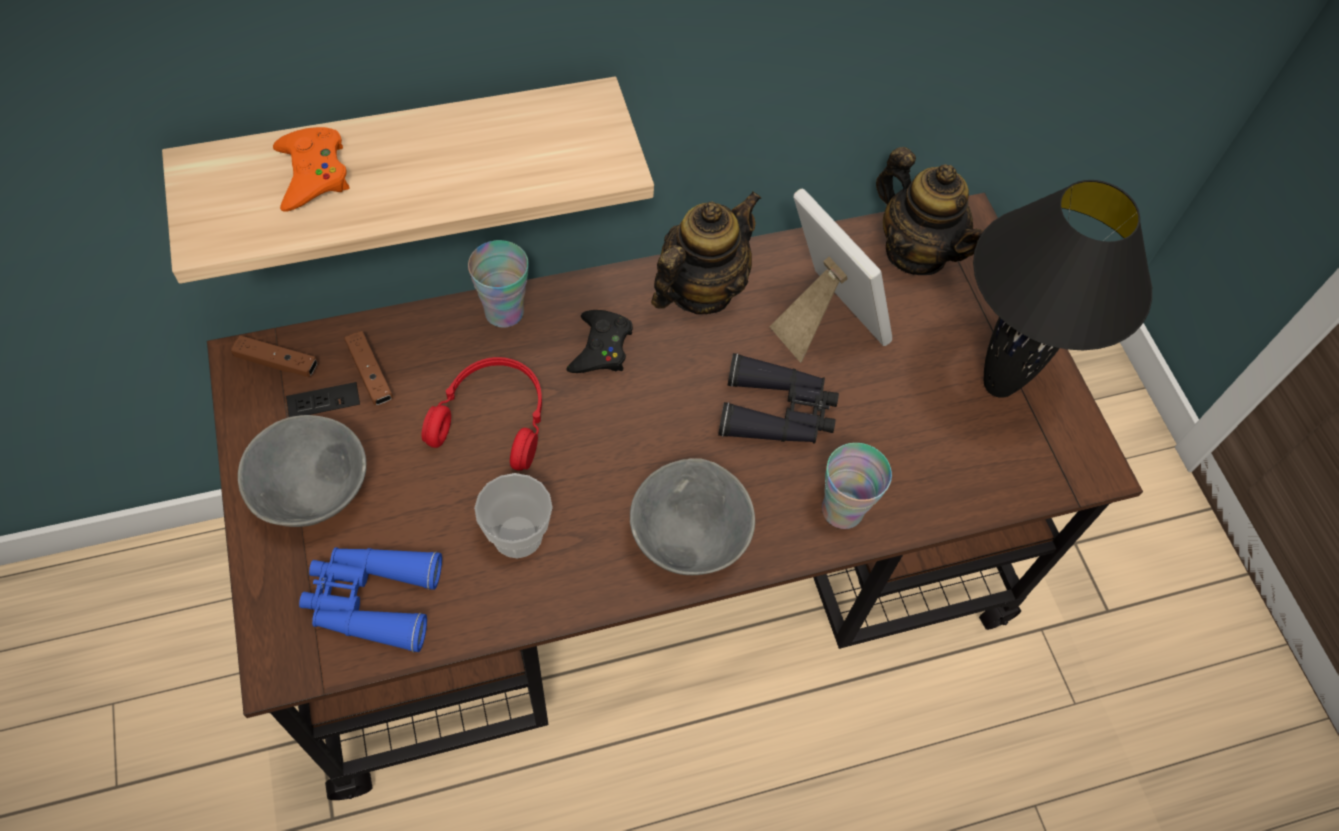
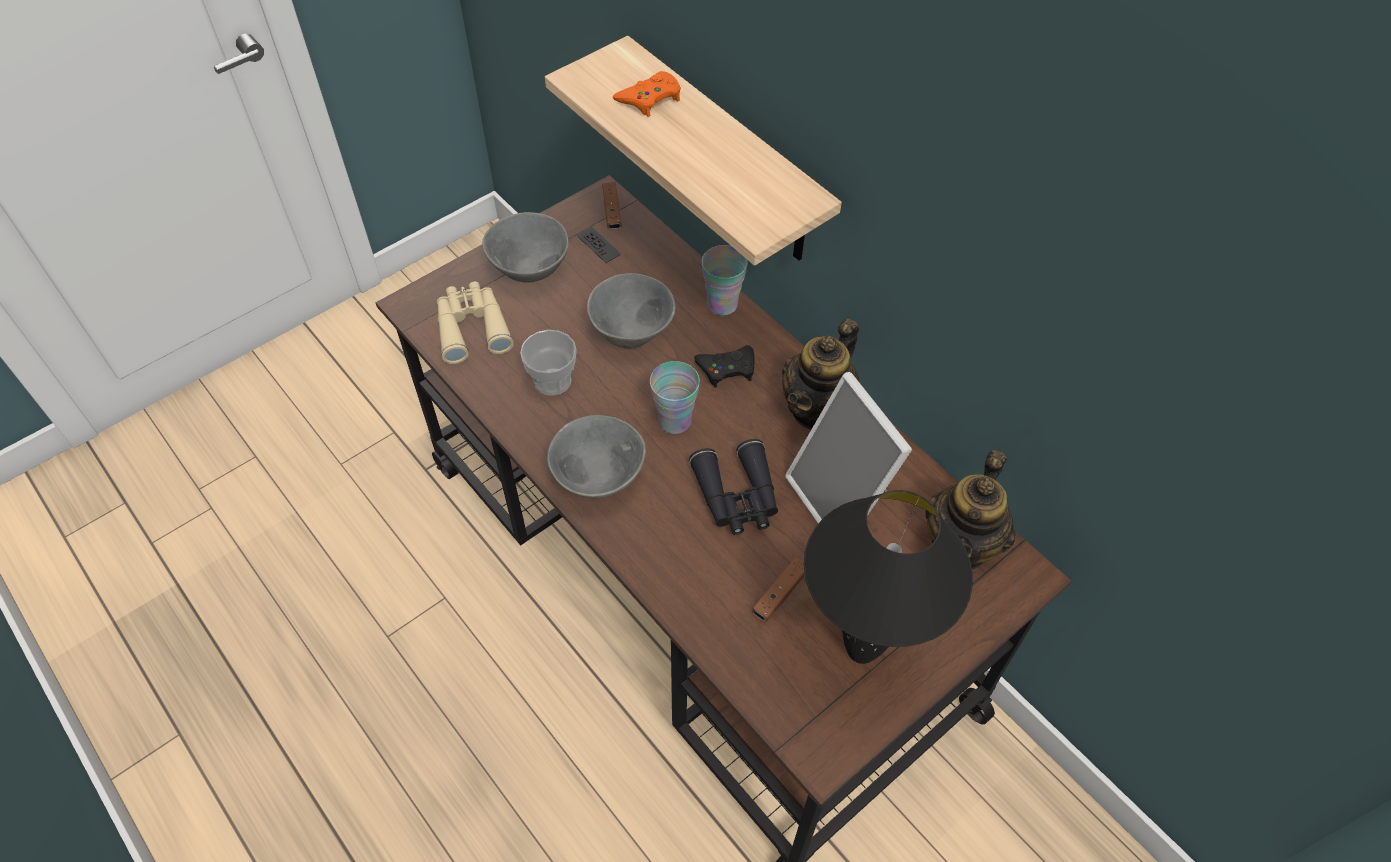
camera: 70 degrees right, 5 degrees down
(370, 374) = (630, 257): brown game controller -> brown game controller (780, 593)
(372, 600) = (472, 327): blue binoculars -> beige binoculars
(494, 418) = (634, 333): red headphones -> grey bowl
(700, 290) = (818, 409): teapot -> teapot turned 105 degrees clockwise
(823, 321) = (842, 500): picture frame -> picture frame turned 120 degrees clockwise
(842, 510) = (674, 569): cup -> cup (675, 421)

